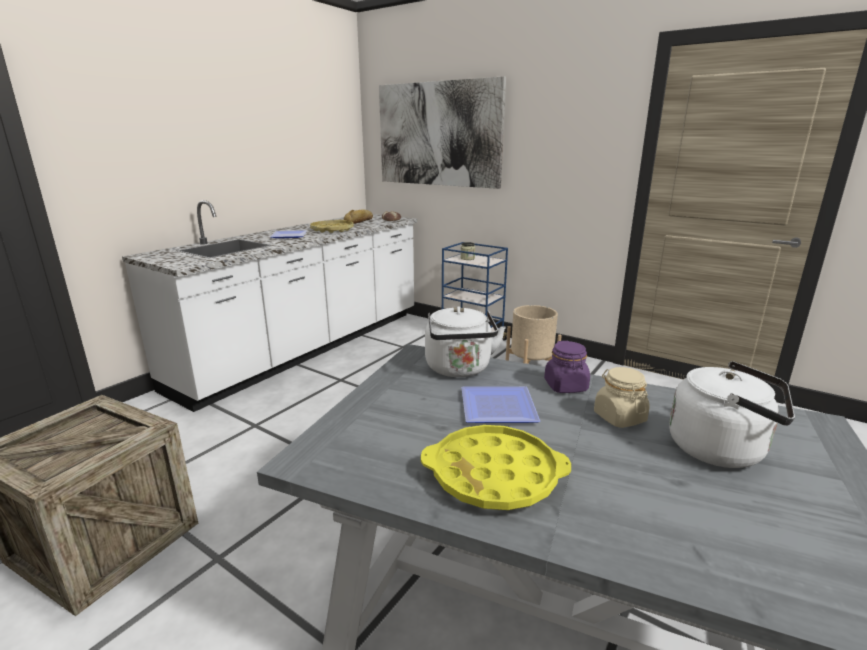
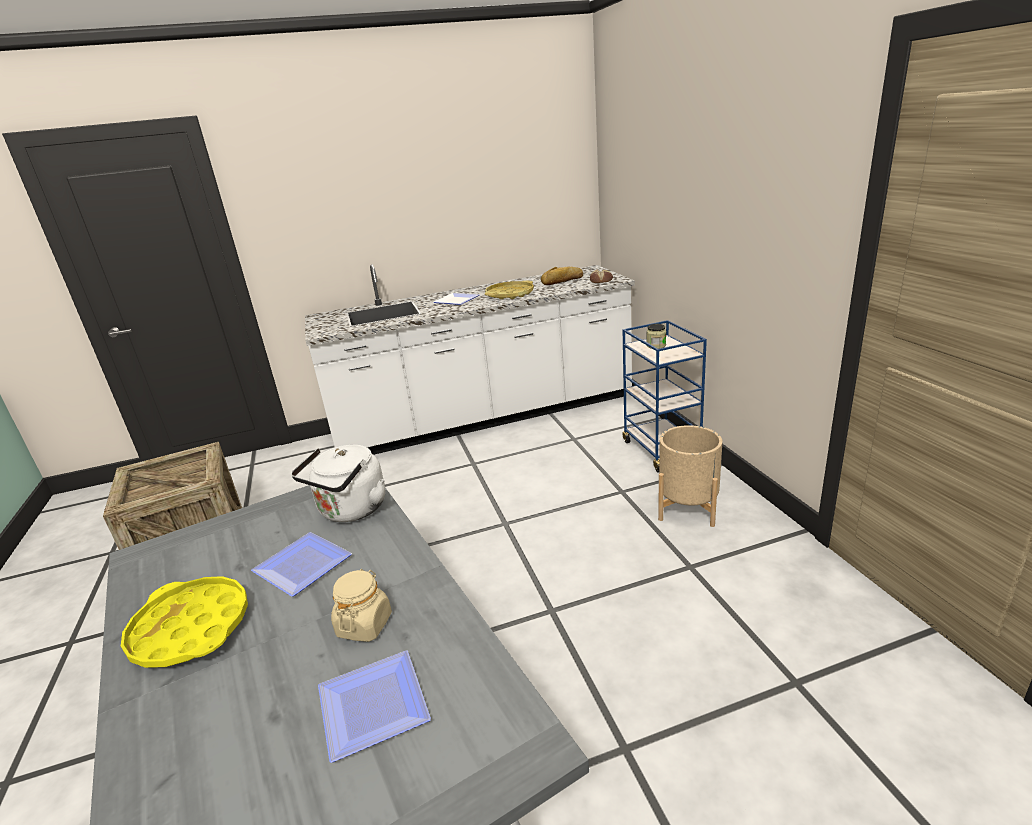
camera: 40 degrees right, 5 degrees up
(438, 134) = (654, 174): picture -> none
(566, 386) = (392, 567): purple jar -> none
(721, 449) = (370, 710): white kettle -> plate

